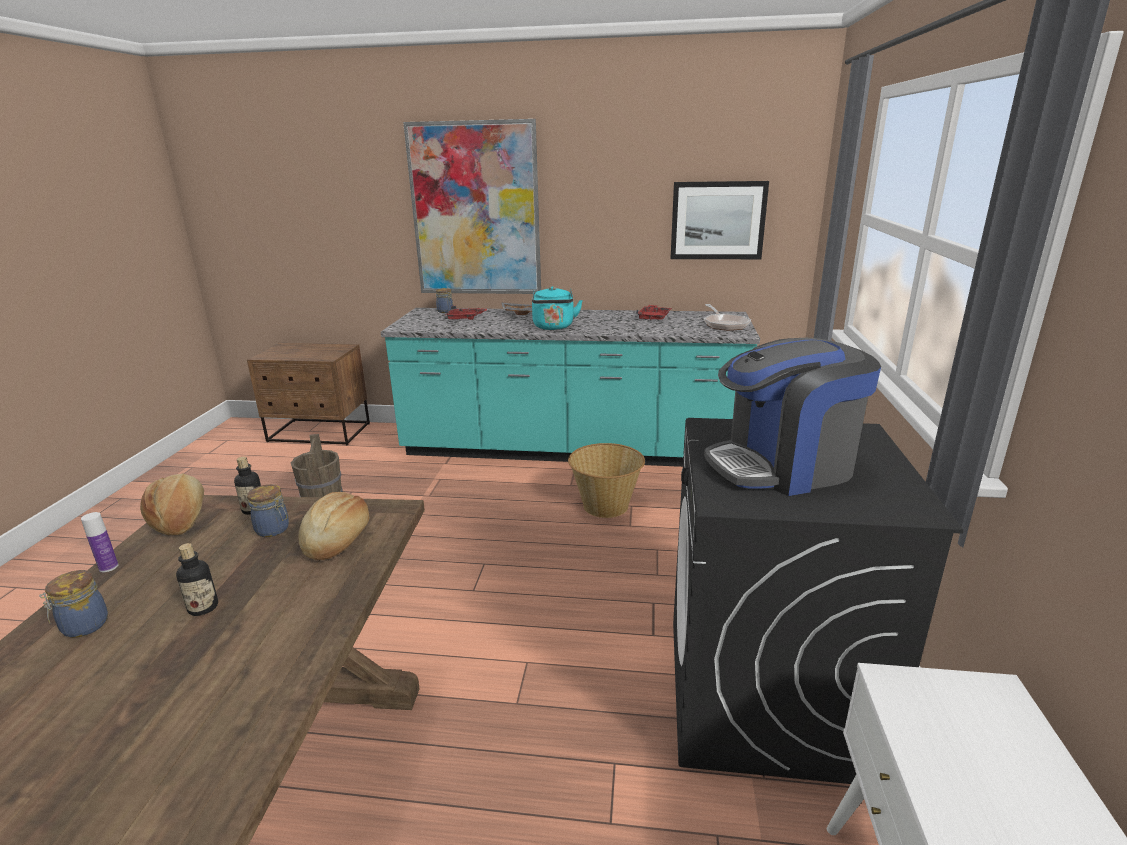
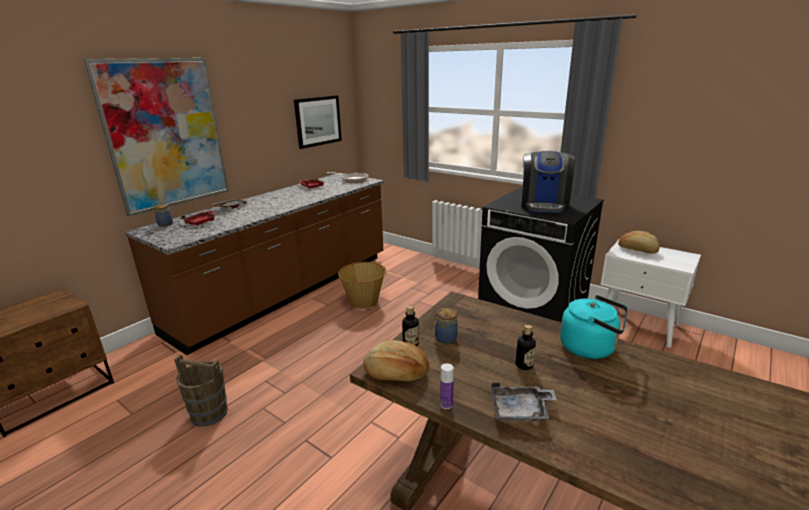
camera: 60 degrees left, 0 degrees up
(83, 626) = (521, 411): jar -> grey tray
(337, 539) = (477, 319): bread -> bread (637, 250)
(554, 327) = (280, 206): turquoise kettle -> turquoise kettle (591, 348)
(571, 449) = (287, 292): turquoise counter -> brown counter

